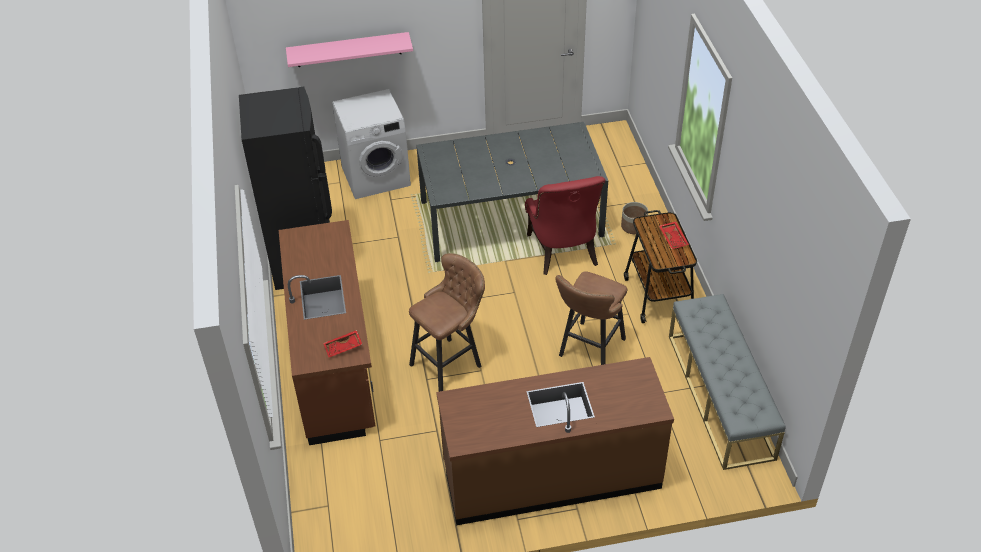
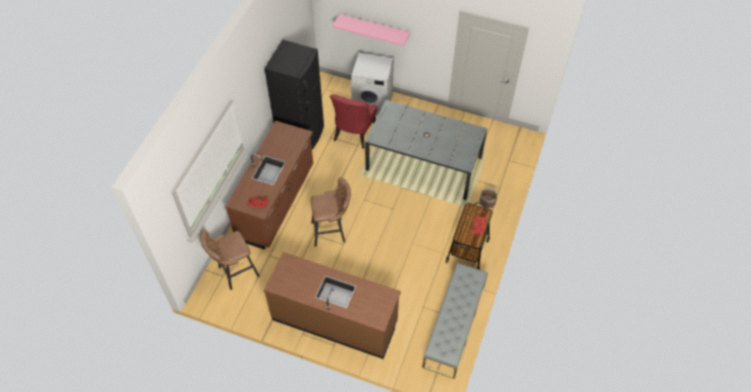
camera: 30 degrees right, 10 degrees up
(563, 250) = (437, 197): red chair -> red chair (354, 132)
(588, 352) = (404, 264): brown stool -> brown stool (234, 273)

